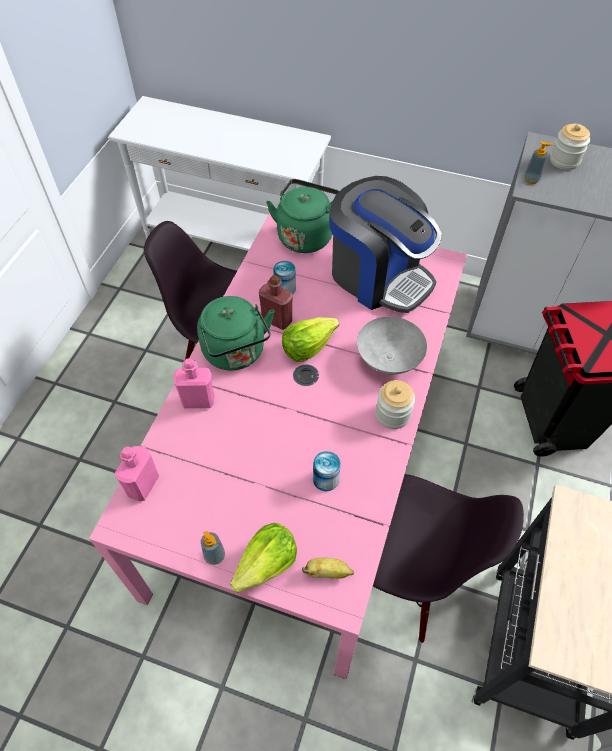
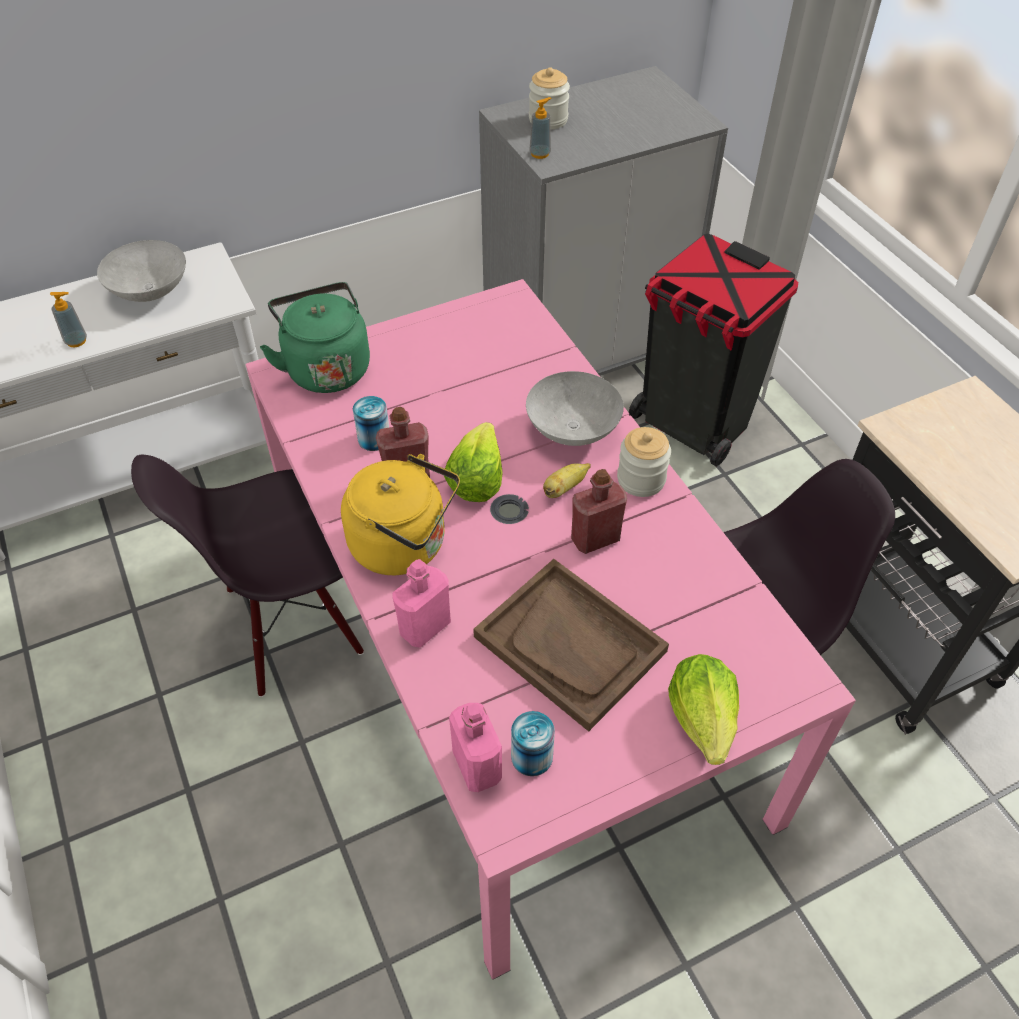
camera: 45 degrees left, 5 degrees down
(214, 555) = (644, 760): soap dispenser -> soap dispenser (76, 341)
(236, 353) = (404, 545): green kettle -> yellow kettle
(251, 468) = (570, 644): none -> brown tray
(269, 142) = (149, 292): none -> grey bowl
(325, 479) = (656, 590): can -> can (532, 756)
(328, 572) = (764, 671): banana -> banana (564, 488)
(329, 425) = (595, 538): none -> red bottle
(378, 276) = (462, 357): coffee machine -> none

